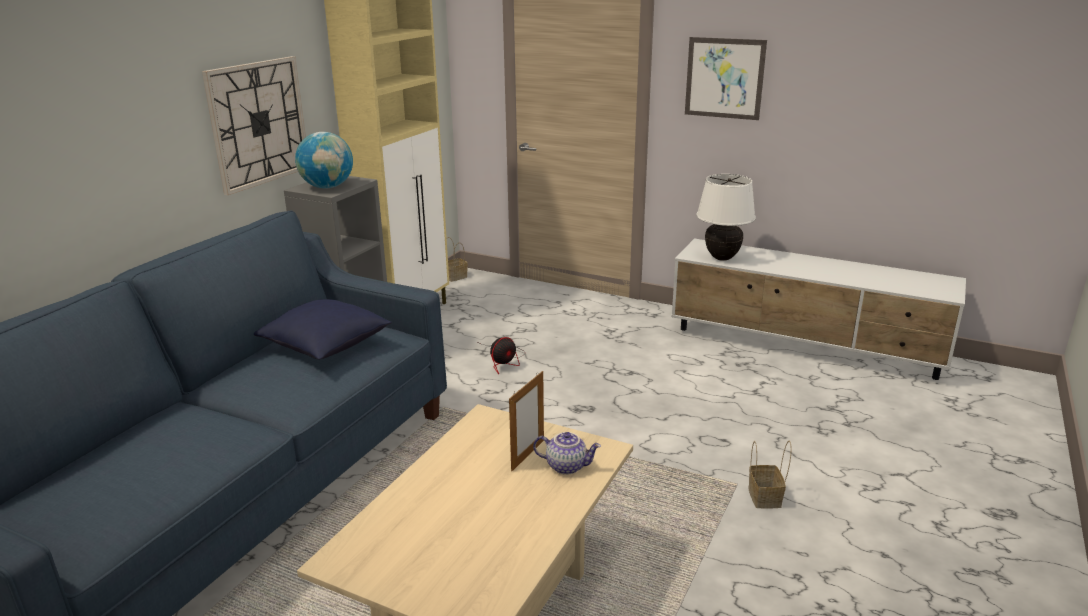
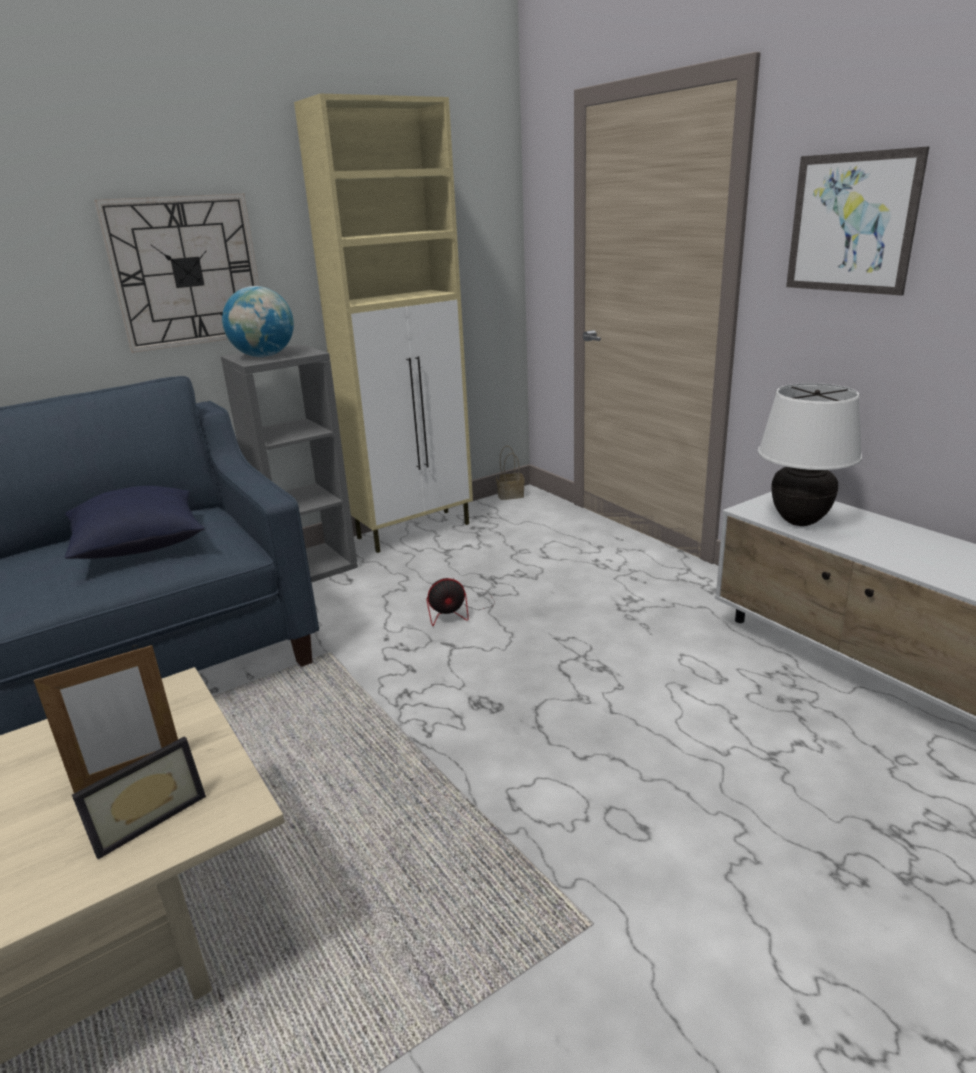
camera: 30 degrees right, 0 degrees up
(567, 466) = (146, 817): teapot -> picture frame
(765, 498) = (618, 977): basket -> none

